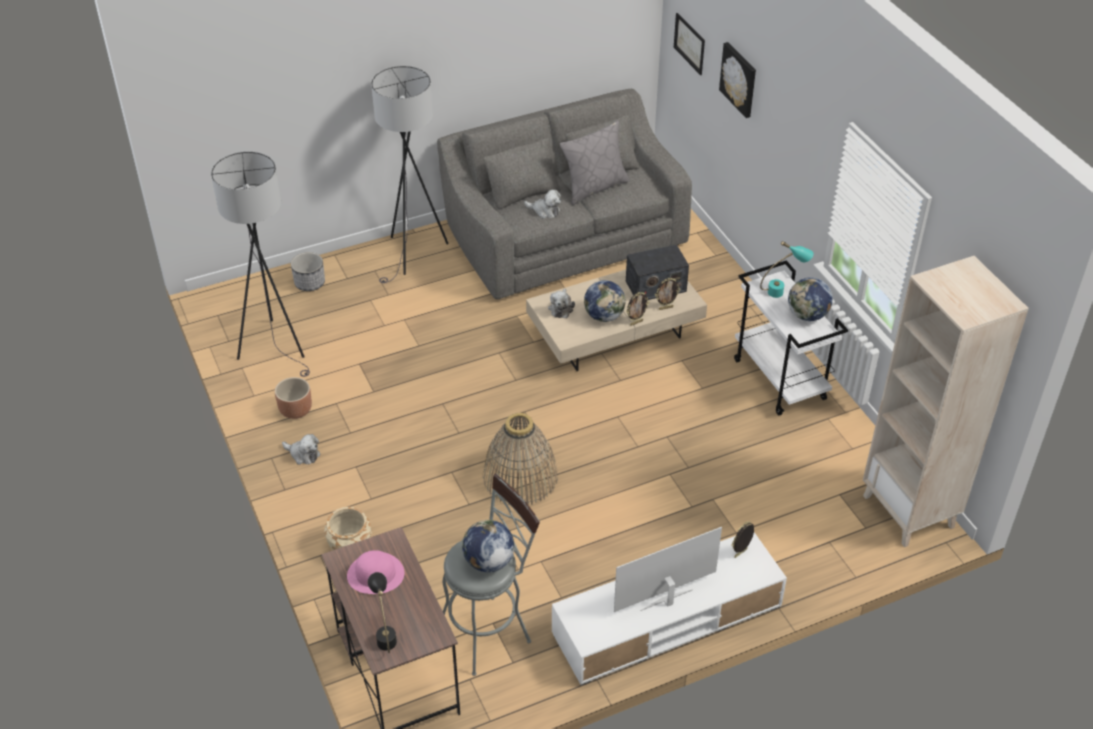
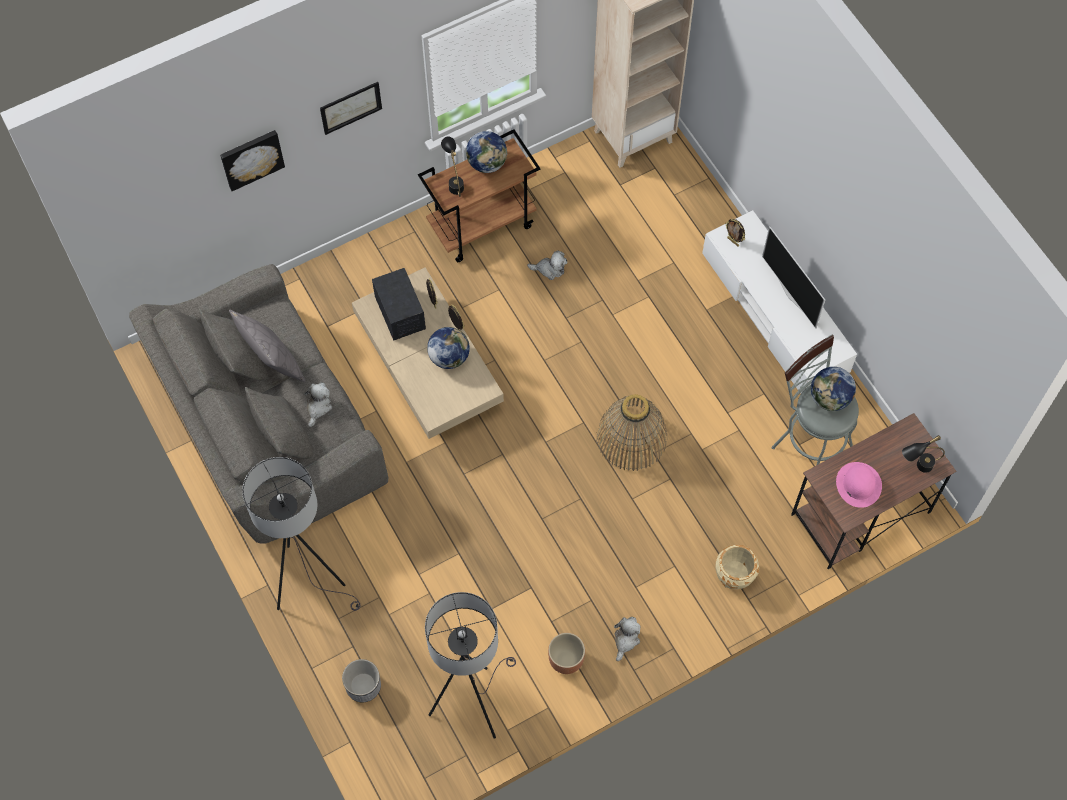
camera: 95 degrees left, 20 degrees up
(561, 308) = (439, 397): plush toy -> plush toy (550, 269)
(689, 43) = (153, 214): picture -> picture (351, 107)
(780, 380) = (482, 225): white cart -> brown cart
(782, 291) = (454, 182): turquoise table lamp -> black table lamp

